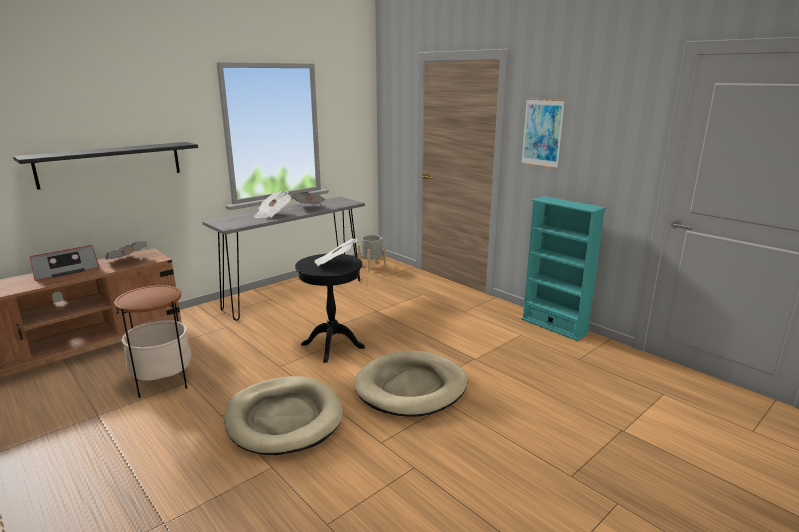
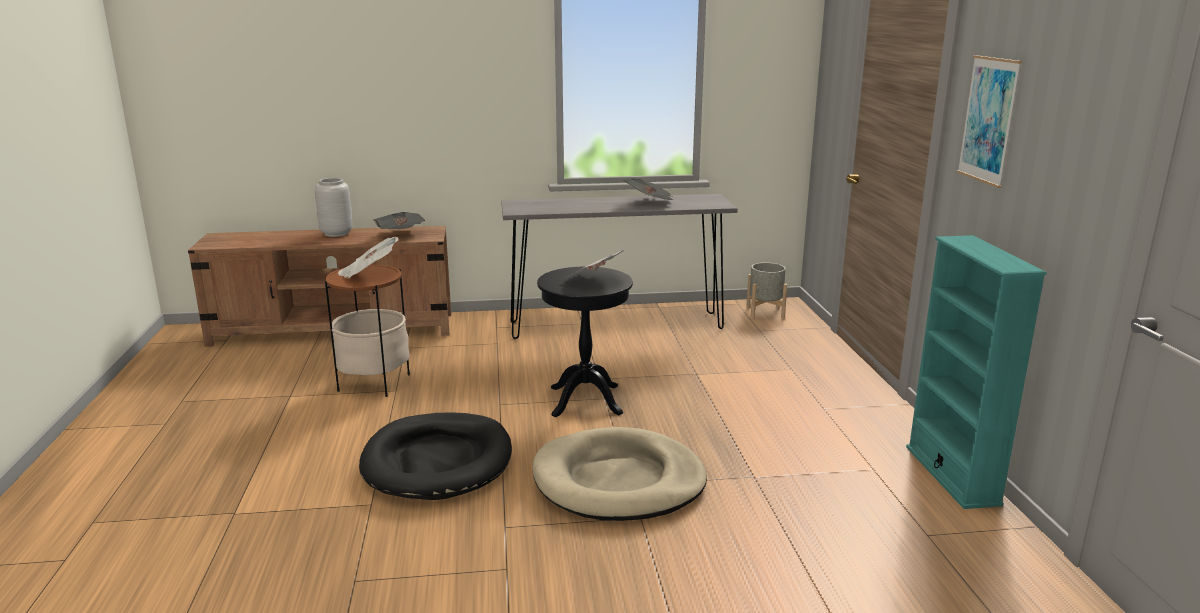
camera: 35 degrees right, 0 degrees up
(65, 271) = (337, 233): radio -> grey vase
(110, 164) = (407, 115): black shelf -> none
(272, 214) = (590, 205): newspaper -> newspaper (368, 273)
(284, 418) = (438, 461): beige dog bed -> black dog bed

